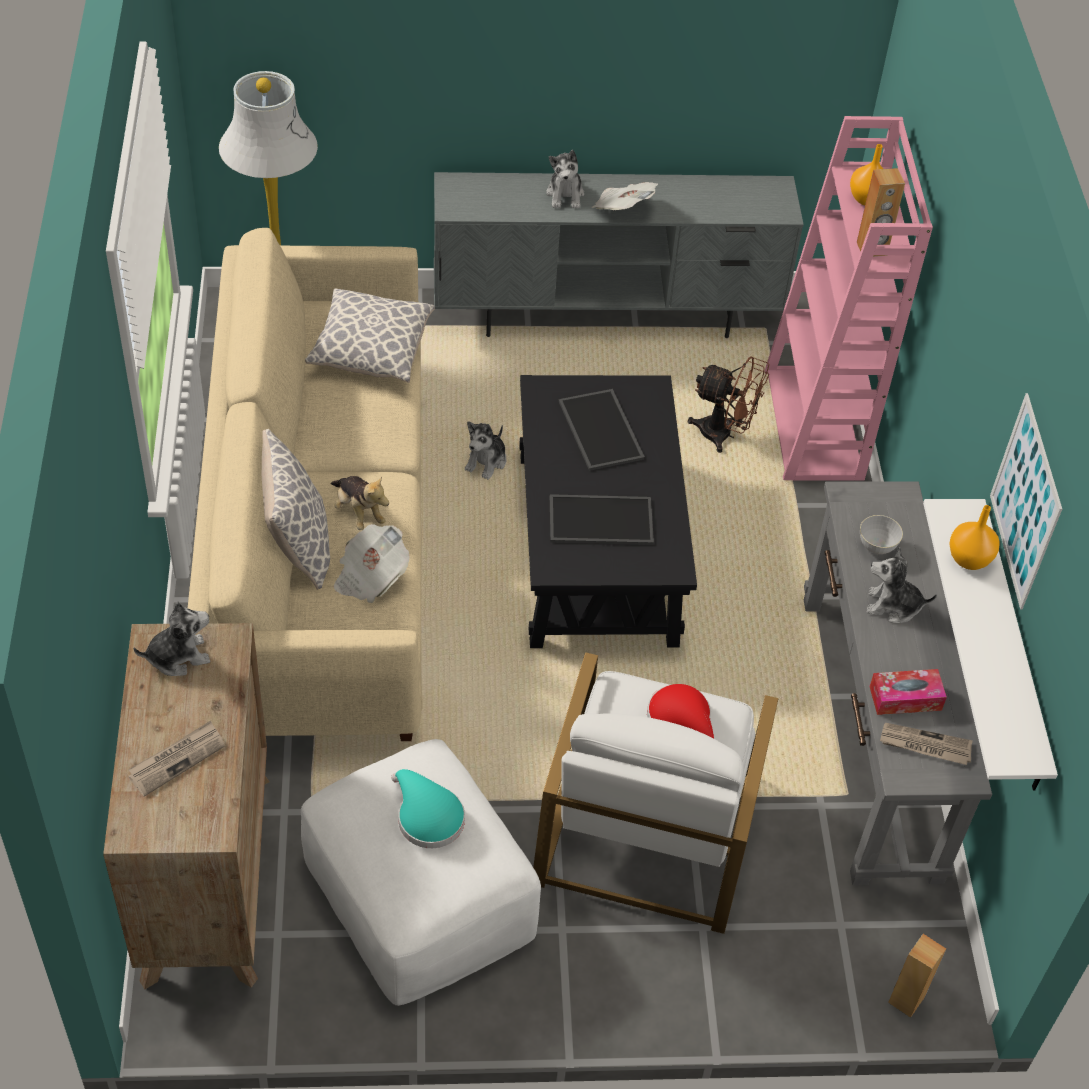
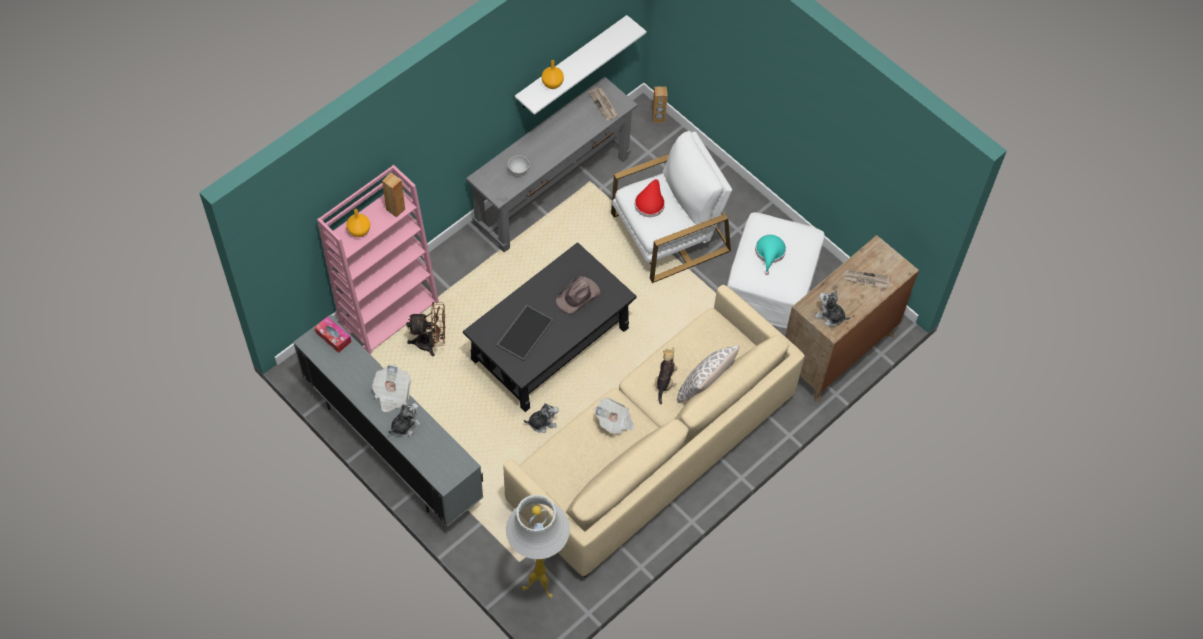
camera: 130 degrees left, 10 degrees up
(370, 576) = (693, 349): newspaper -> newspaper (614, 422)
(371, 351) = (569, 454): pillow -> none
(599, 521) = (578, 296): tray -> brown hat
(724, 434) = (431, 342): brown fan -> brown fan turned 105 degrees clockwise
(893, 606) = (545, 149): plush toy -> none
(905, 698) = (587, 121): tissue box -> tissue box (333, 337)
(1025, 501) = (543, 46): picture -> none

